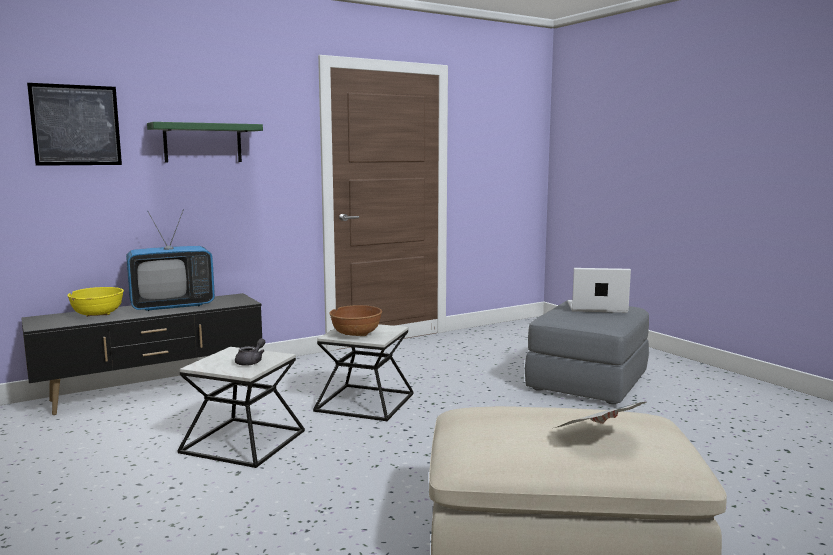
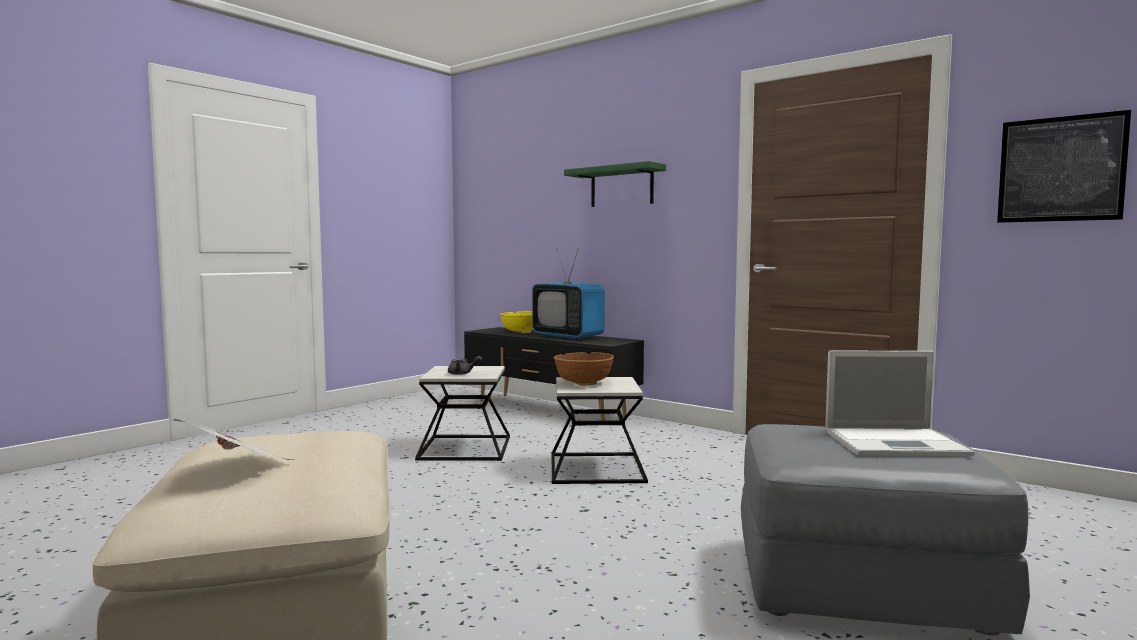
camera: 70 degrees right, 5 degrees down
(76, 125) = (539, 179): picture -> picture (1060, 169)
(595, 307) = (897, 443): laptop -> laptop turned 105 degrees clockwise

